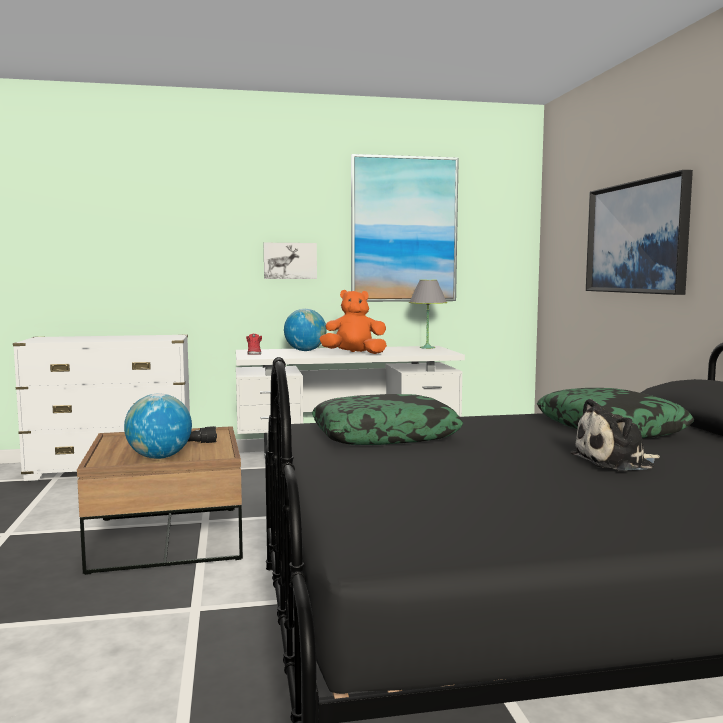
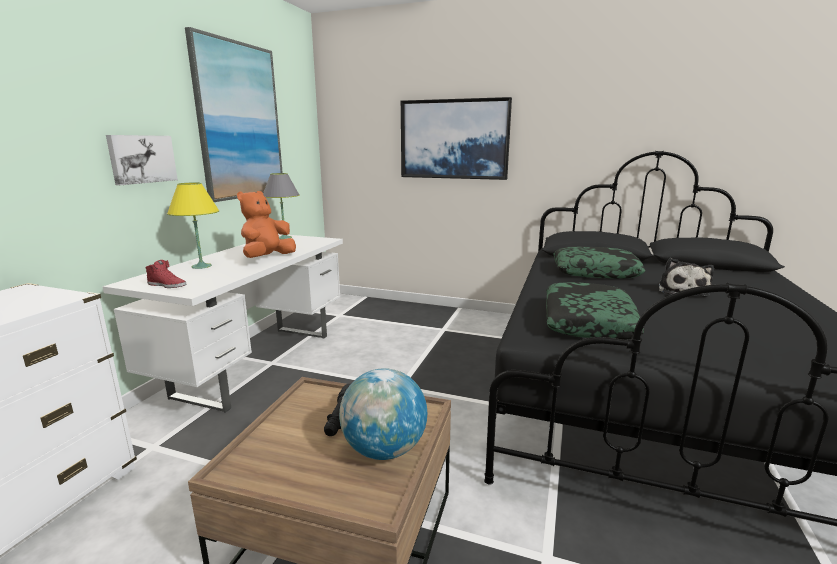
camera: 60 degrees left, 10 degrees up
(305, 351) = (201, 266): globe -> yellow table lamp

